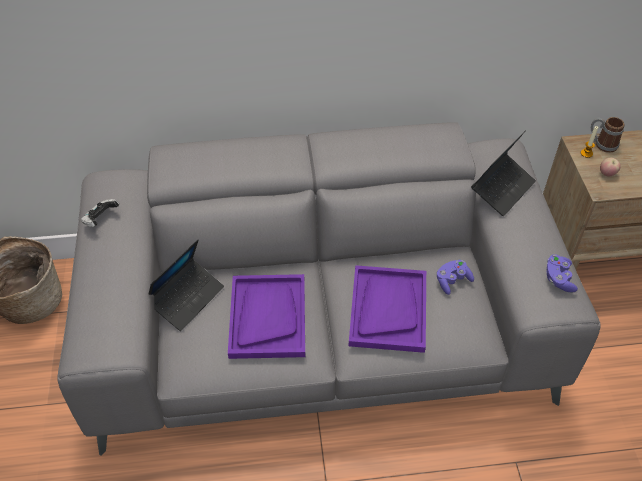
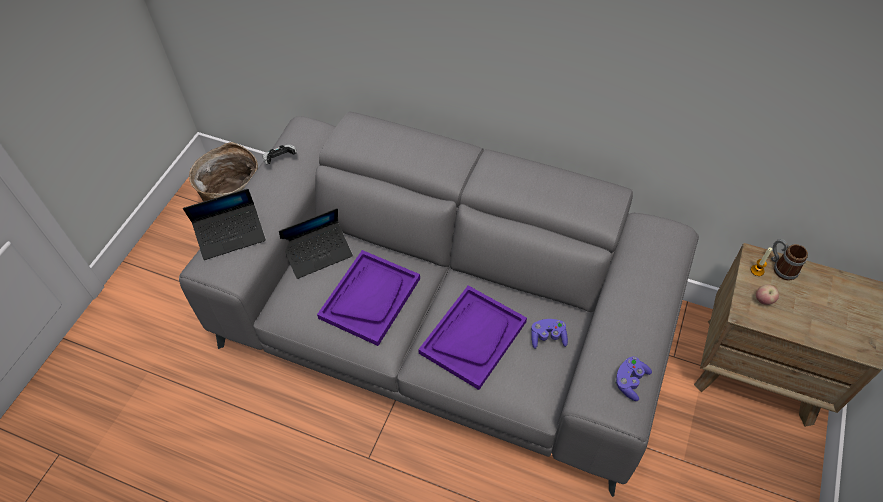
camera: 30 degrees right, 5 degrees up
(502, 189) = (638, 272): laptop -> laptop (231, 235)

